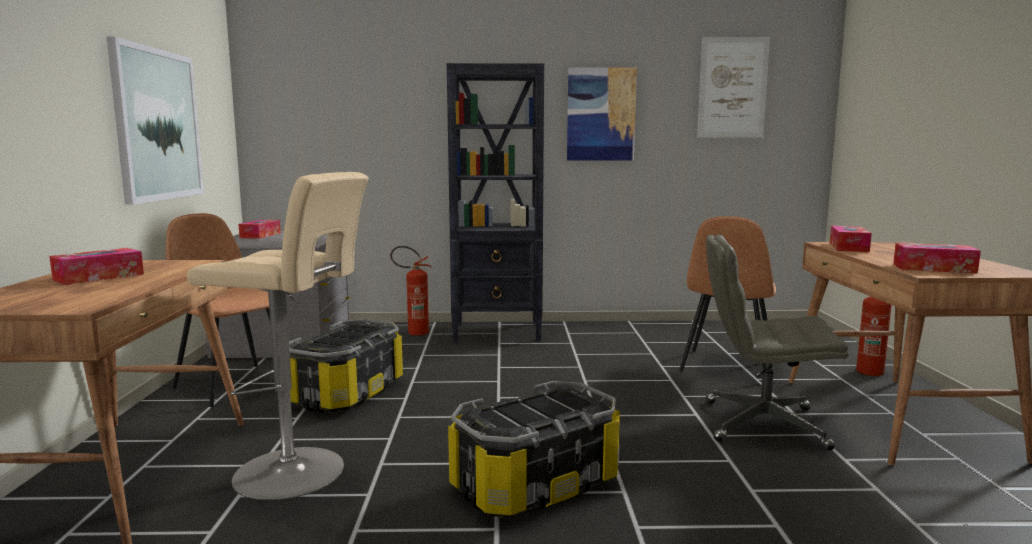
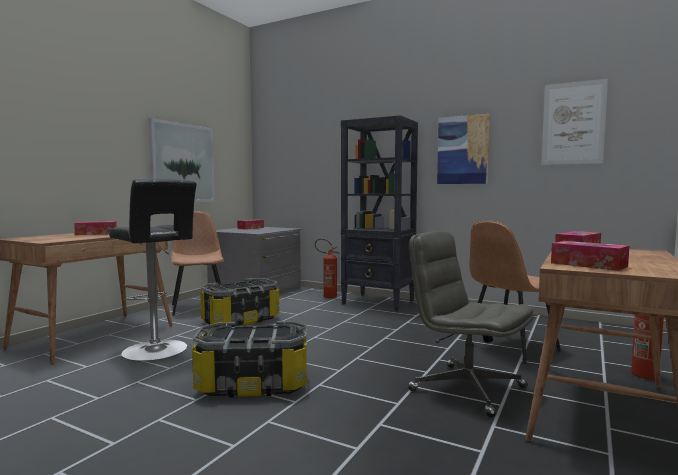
camera: 30 degrees right, 5 degrees down
(297, 473) = (157, 351): beige stool -> black stool

